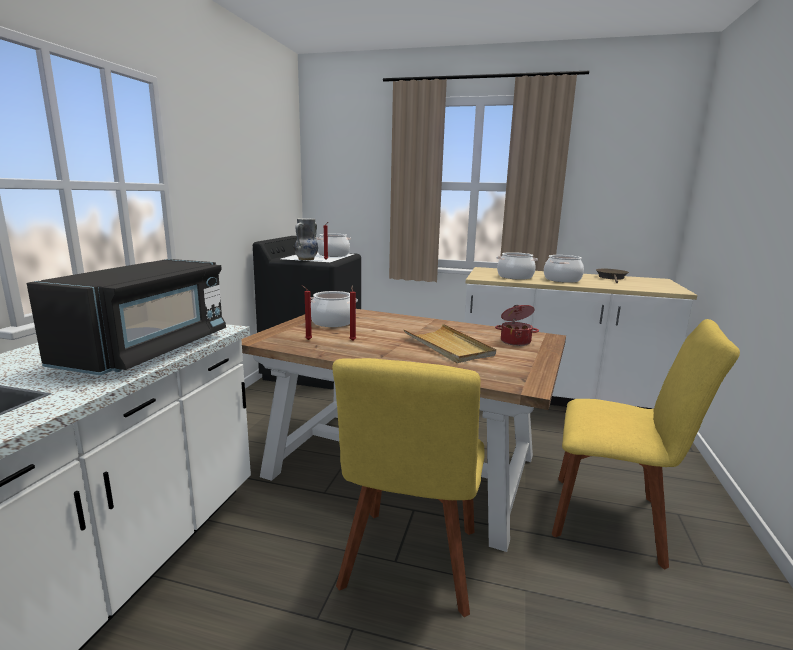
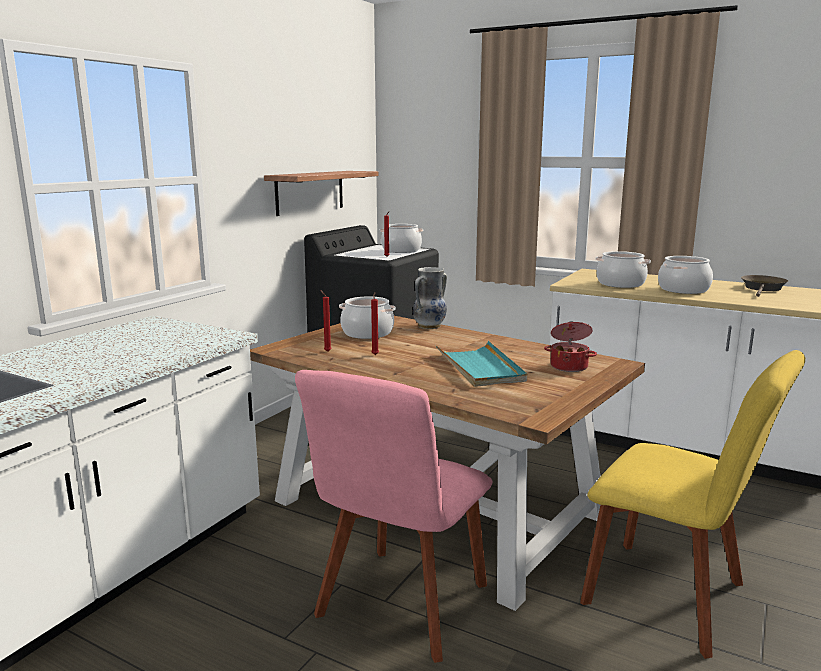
camera: 15 degrees right, 0 degrees up
(149, 350) = (149, 352): black microwave -> none
(255, 205) = (310, 192): none -> shelf
(306, 259) = (364, 256): vase -> vase (430, 326)
(410, 564) = (399, 606): yellow chair -> pink chair
(448, 346) = (480, 367): beige tray -> turquoise tray

